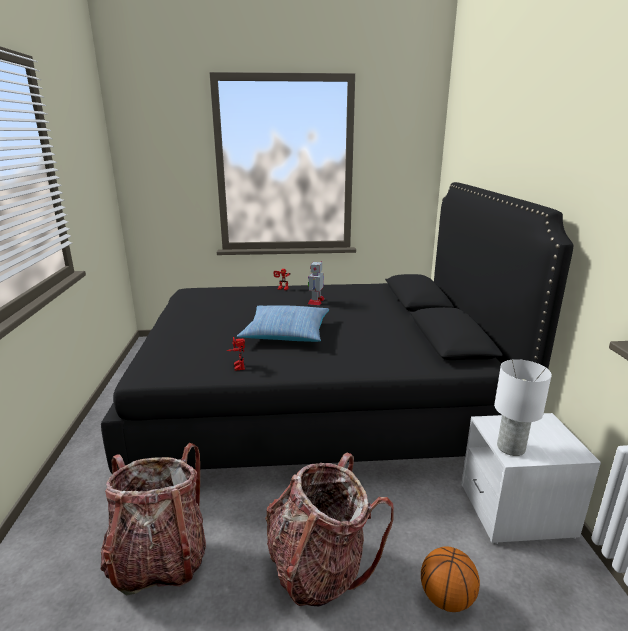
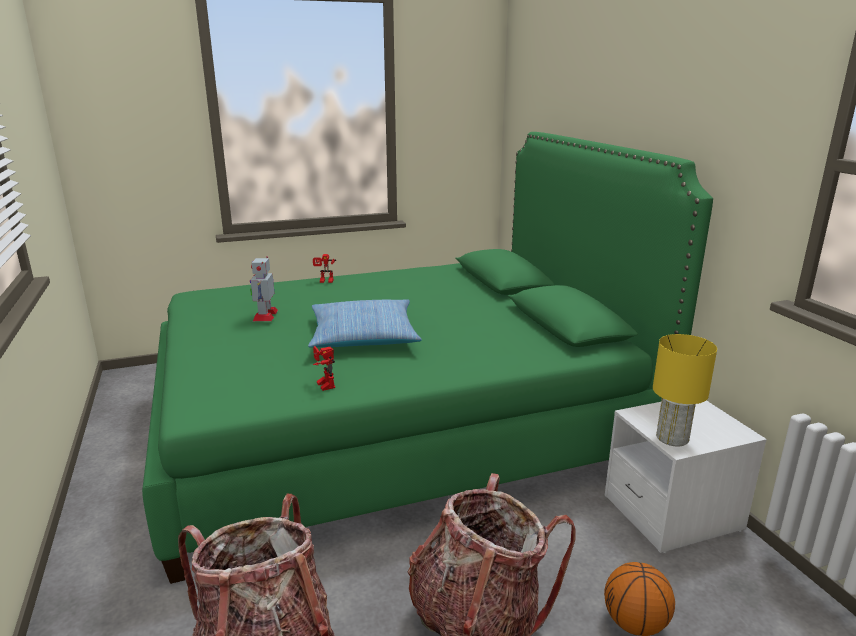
camera: 15 degrees left, 0 degrees up
(316, 301) = (380, 293): toy robot -> toy robot (265, 315)
(317, 403) = (396, 427): black bed -> green bed
(511, 447) = (672, 437): white table lamp -> yellow table lamp

